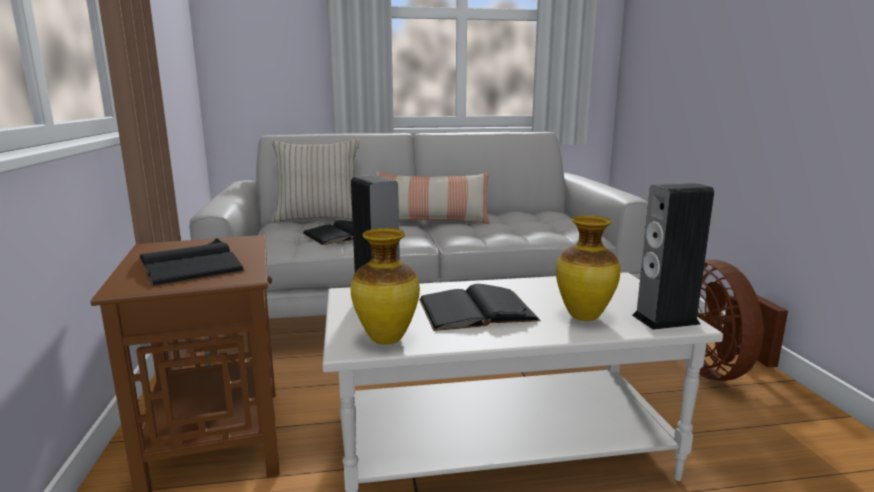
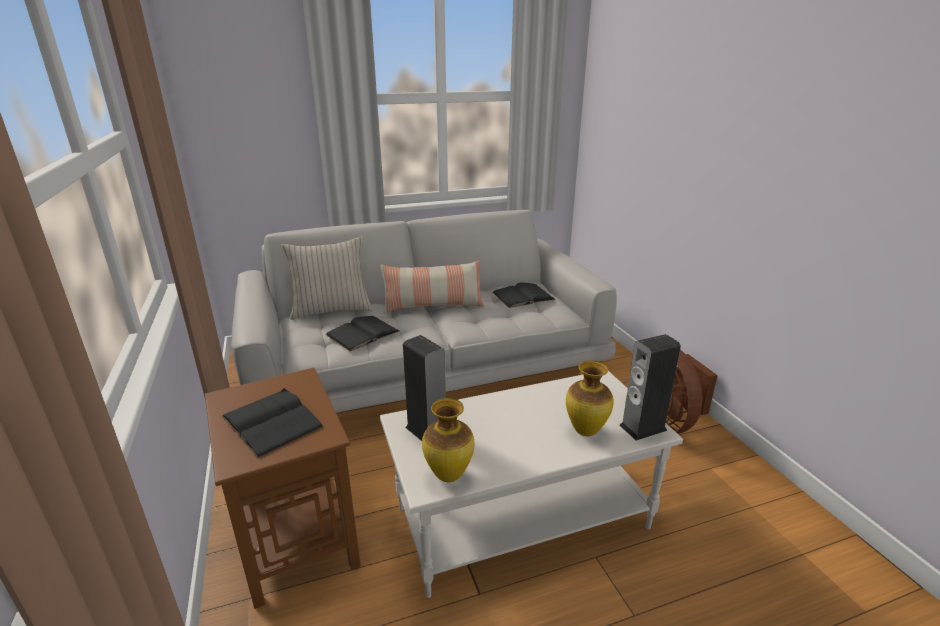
camera: 10 degrees left, 10 degrees up
(476, 310) = (505, 431): black book -> black book (523, 296)

